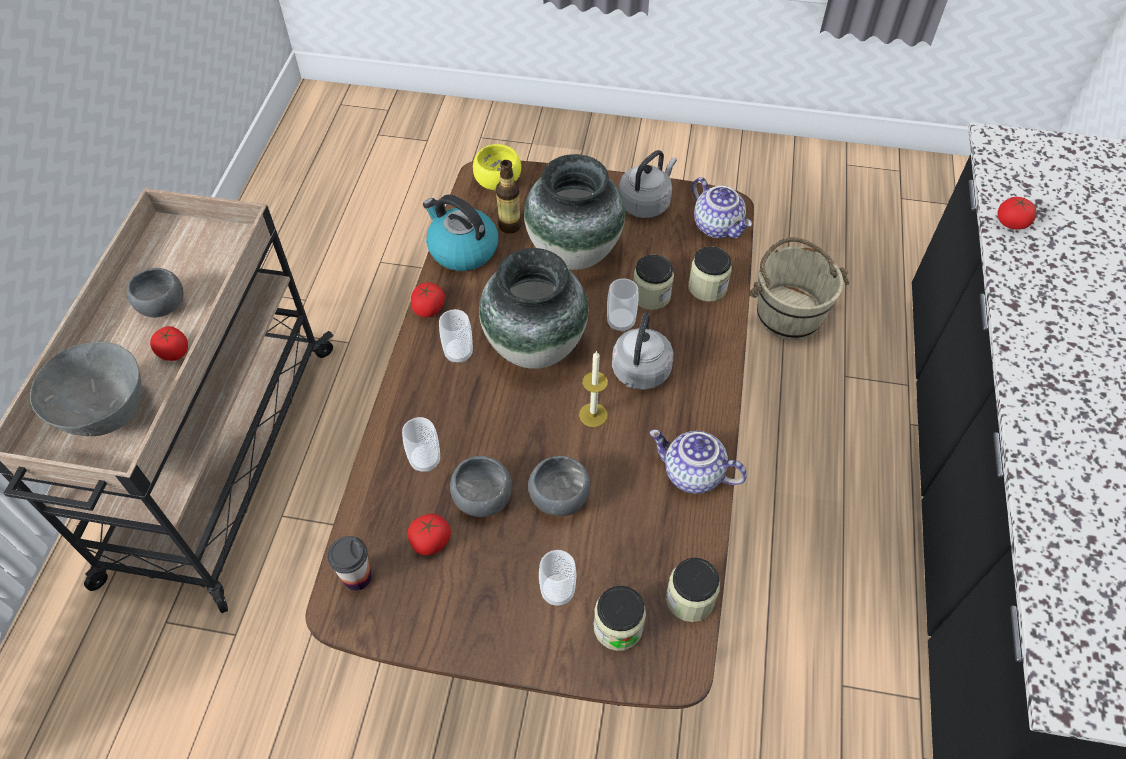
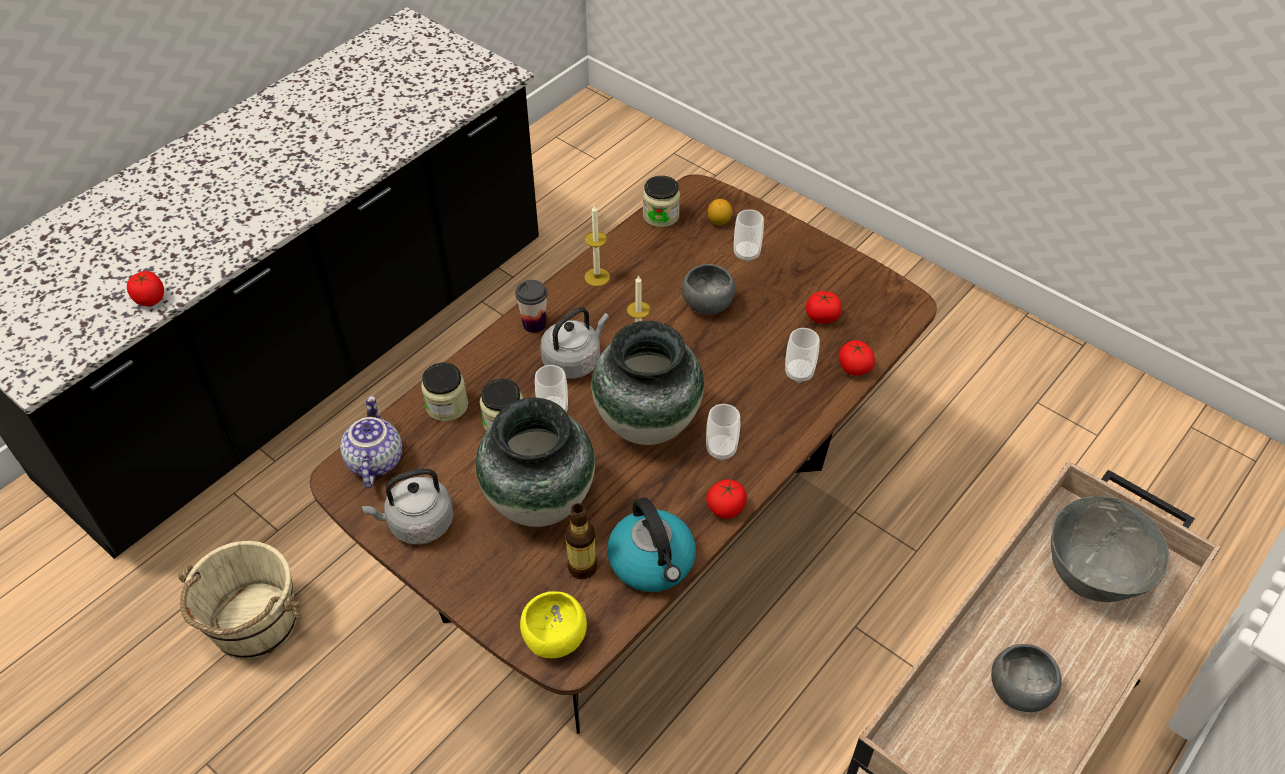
camera: 150 degrees left, 5 degrees down
(174, 352) = (1012, 618): tomato -> tomato (854, 368)
(357, 577) = (888, 318): cup -> cup (534, 324)
(481, 499) = (768, 327): grey bowl -> none
(618, 627) = (719, 221): jar -> lemon
(692, 474) = (597, 277): teapot -> candle

